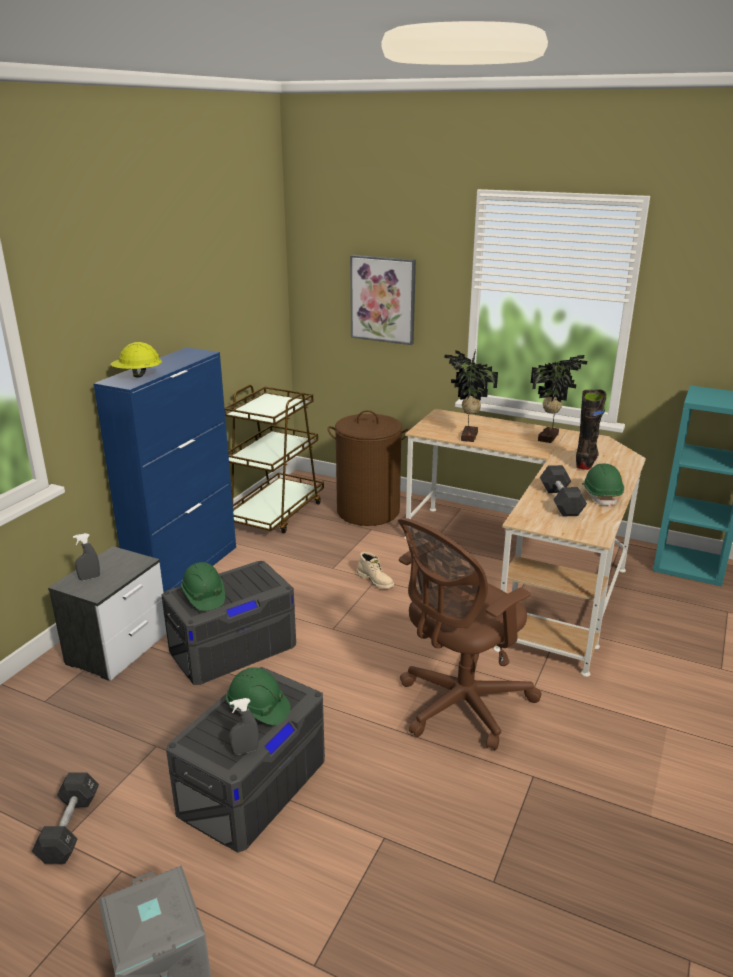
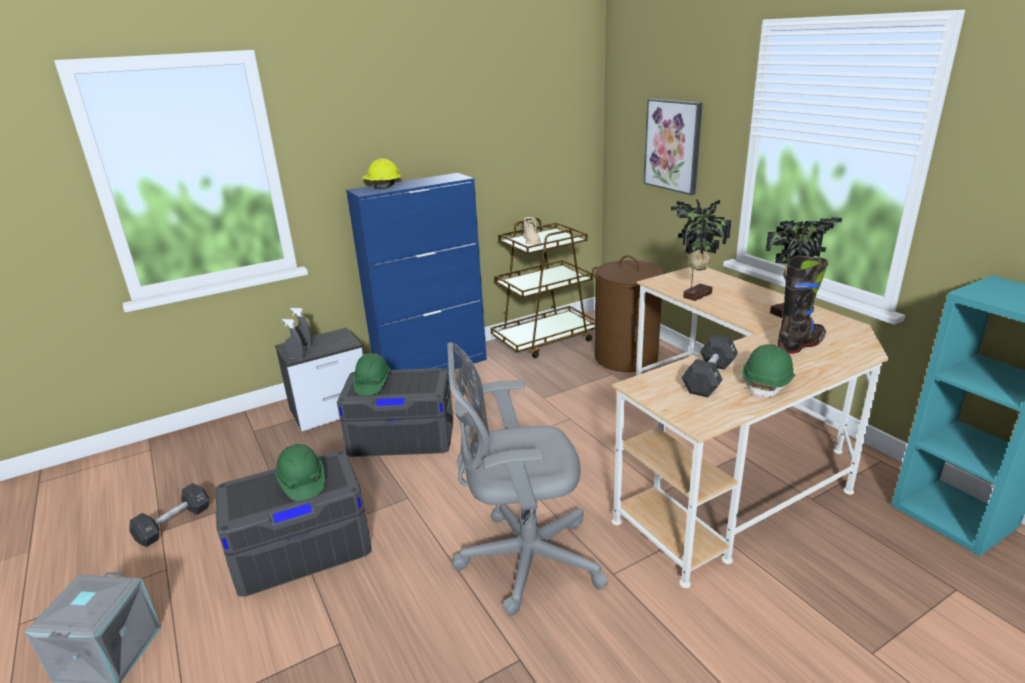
camera: 35 degrees right, 0 degrees up
(245, 750) = (255, 511): grey spray bottle -> grey spray bottle (296, 358)
(376, 580) = (568, 420): beige boot -> beige boot (532, 241)
(459, 706) = (522, 559): brown office chair -> grey office chair

